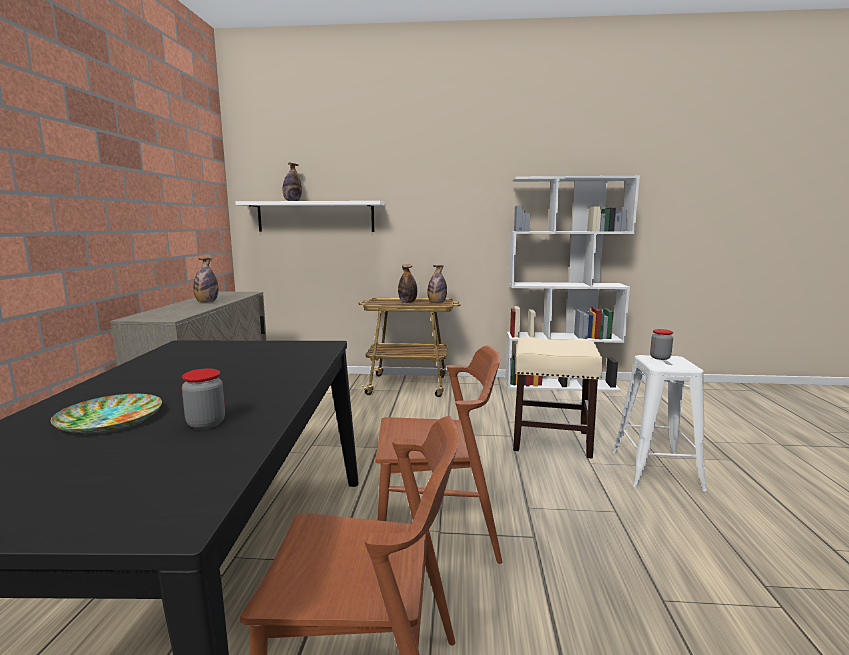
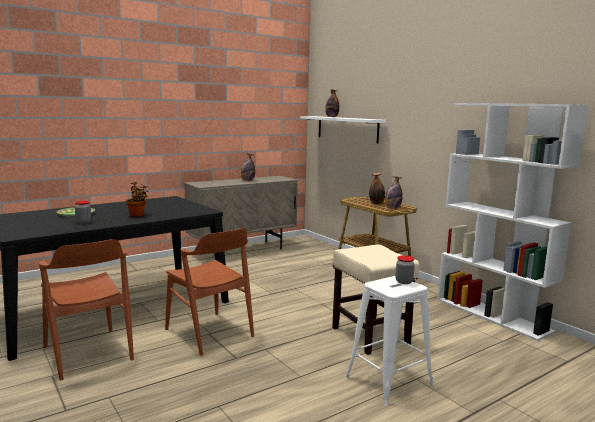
camera: 50 degrees right, 0 degrees up
(250, 379) = (137, 215): none -> potted plant

